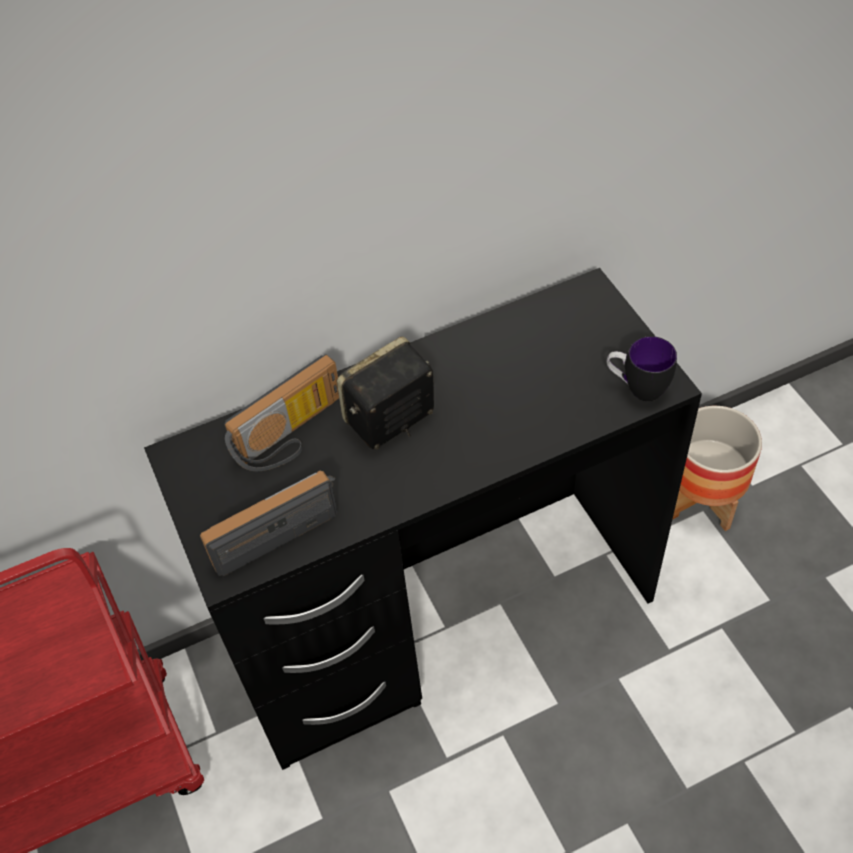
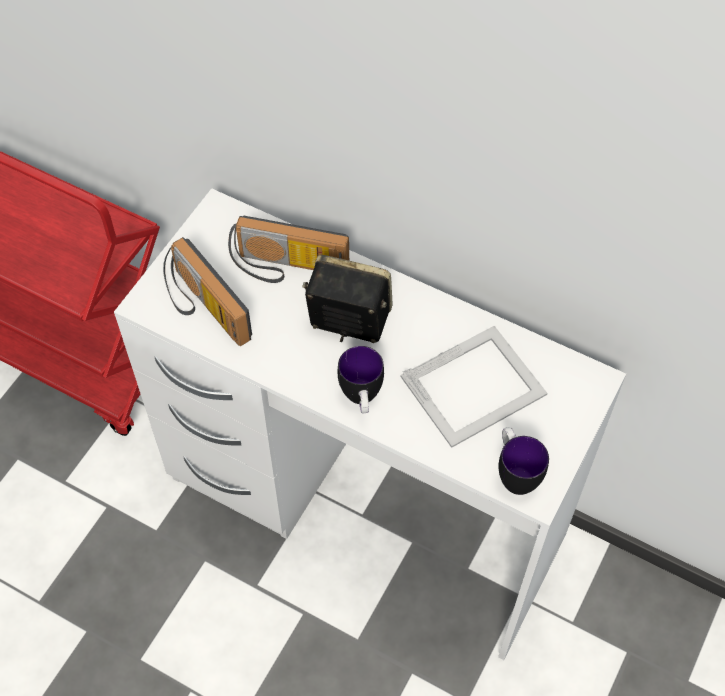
camera: 50 degrees right, 5 degrees up
(274, 527) = (202, 308): radio -> radio turned 150 degrees counterclockwise
(442, 619) = (366, 508): black desk -> white desk
(480, 455) = (361, 400): none -> mug
(532, 367) = (475, 385): none -> picture frame
(703, 500) = (637, 646): planter -> none

